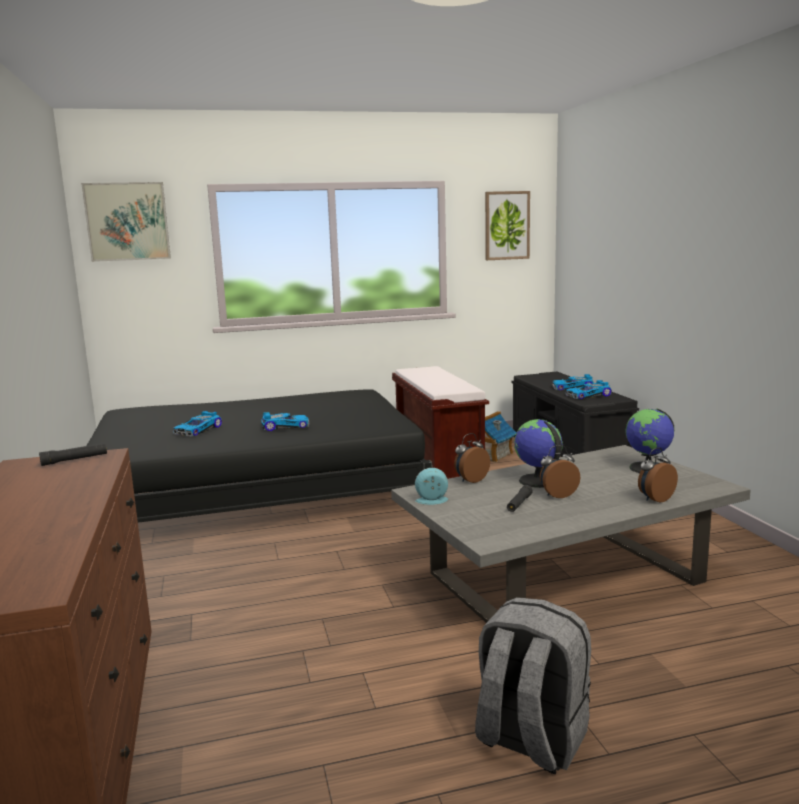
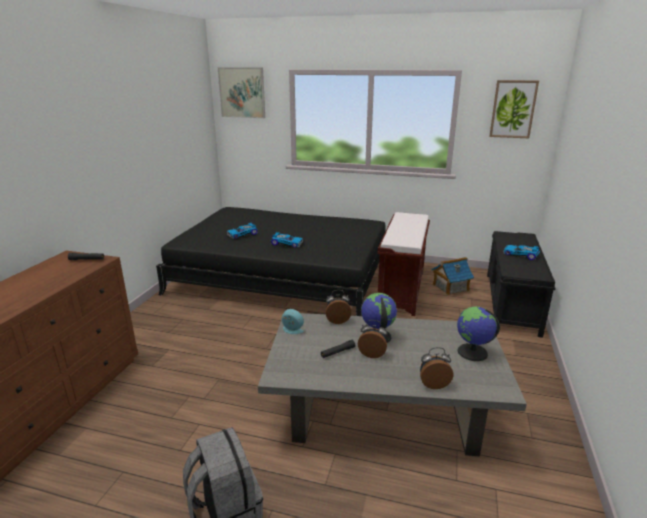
camera: 30 degrees right, 10 degrees up
(588, 395) = (521, 266): toy car -> none

